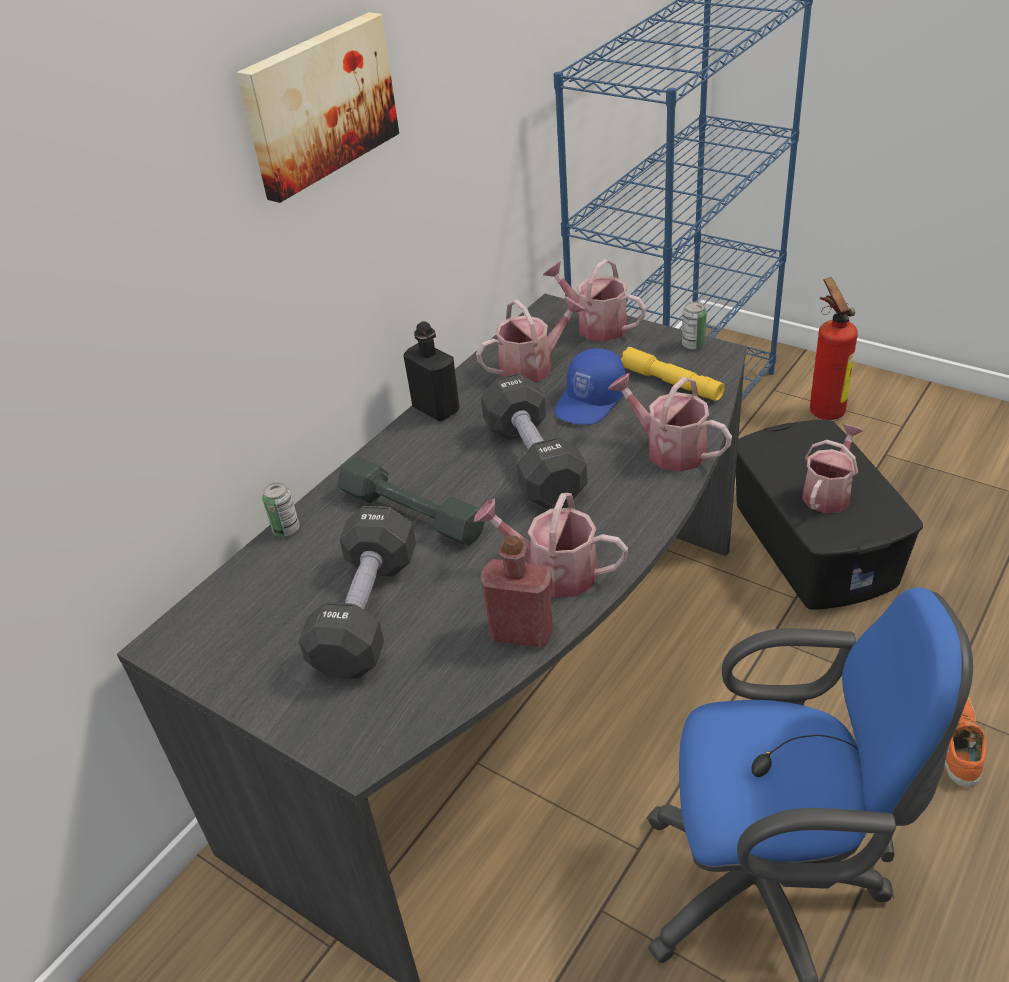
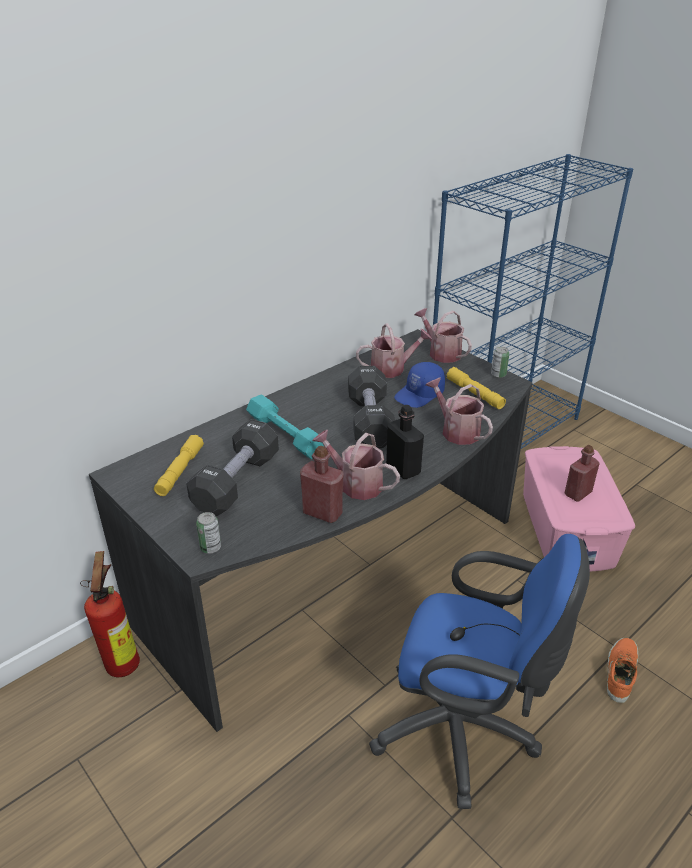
camera: 10 degrees right, 5 degrees down
(267, 614) = (180, 471): none -> yellow flashlight
(286, 529) = (209, 428): can -> can (210, 548)
(318, 104) = (277, 179): picture -> none
(412, 513) = (286, 434): grey dumbbell -> turquoise dumbbell
(436, 409) = (323, 381): black bottle -> black bottle (403, 469)
(814, 542) = (567, 528): black storage box -> pink storage box
(824, 409) = (604, 448): fire extinguisher -> fire extinguisher (124, 661)
(829, 493) = (578, 493): watering can -> red bottle

